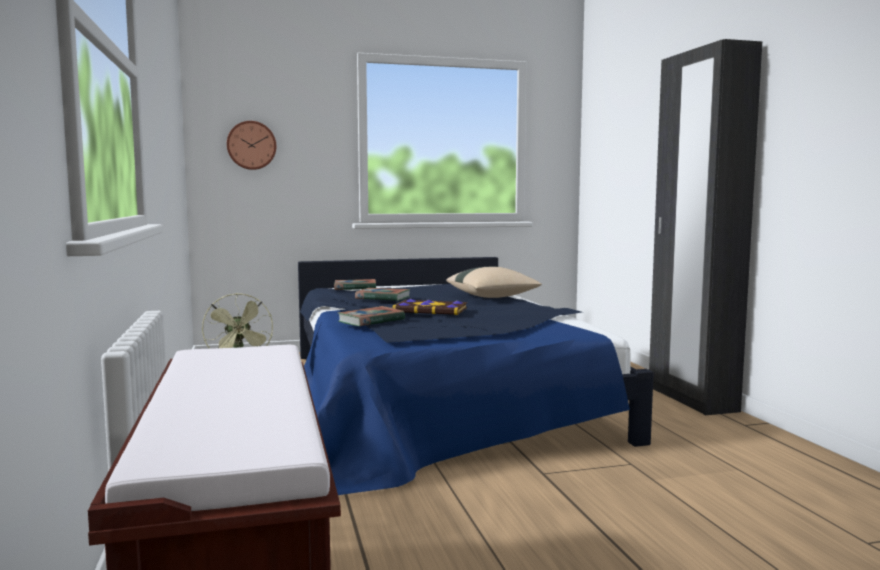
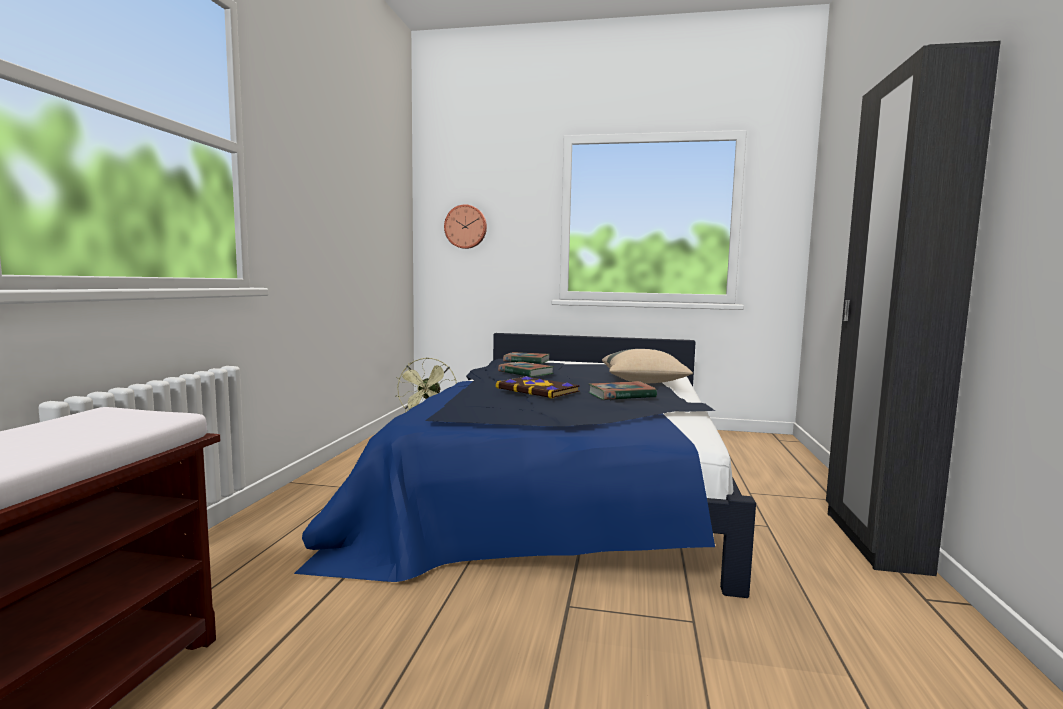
camera: 25 degrees right, 0 degrees up
(371, 321) = (464, 395): book -> book (621, 395)

